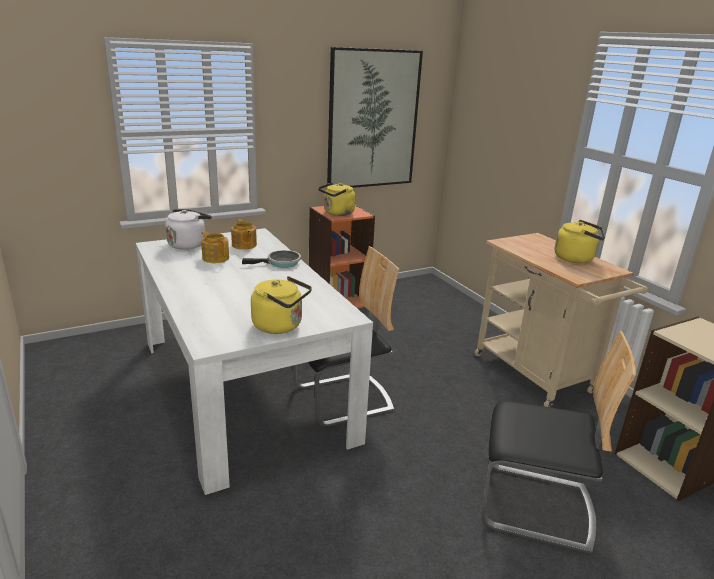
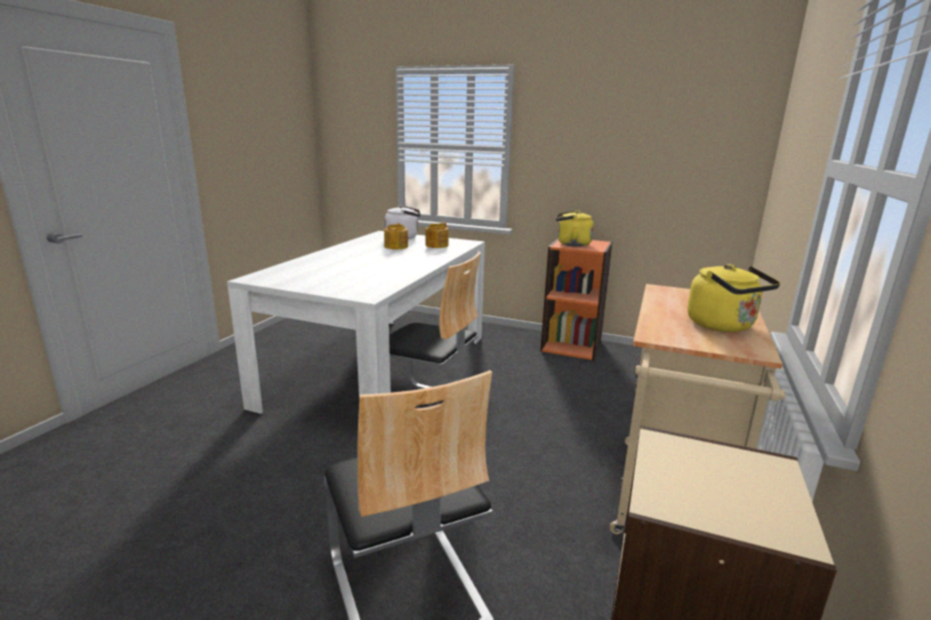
camera: 50 degrees right, 5 degrees down
(280, 326) = (314, 284): yellow kettle -> none
(281, 263) = (428, 259): frying pan -> none
(373, 120) = (649, 147): picture -> none

